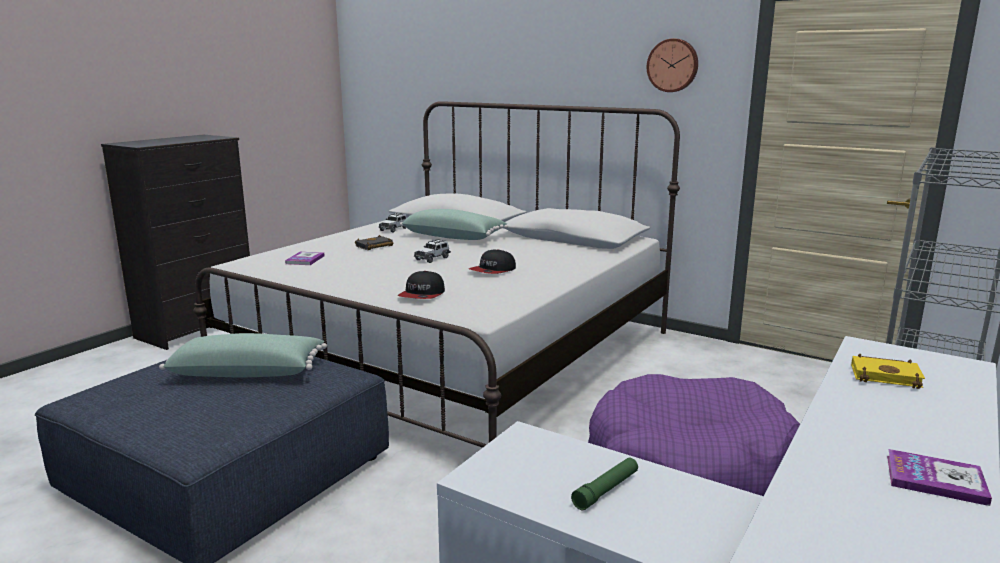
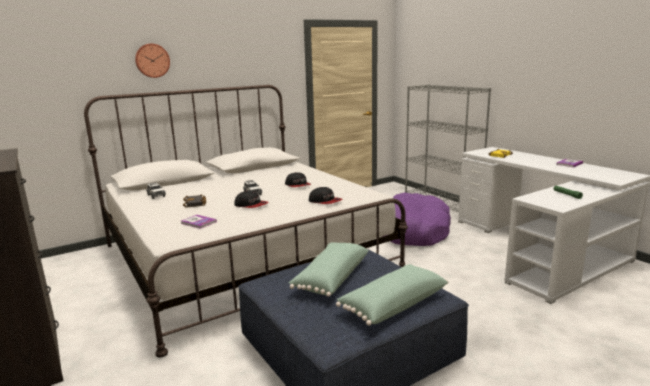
camera: 65 degrees left, 0 degrees up
(381, 266) = (251, 205): none -> cap
(454, 237) = (209, 185): green pillow -> green pillow (392, 304)
(673, 65) = (267, 60): wall clock -> wall clock (152, 60)

